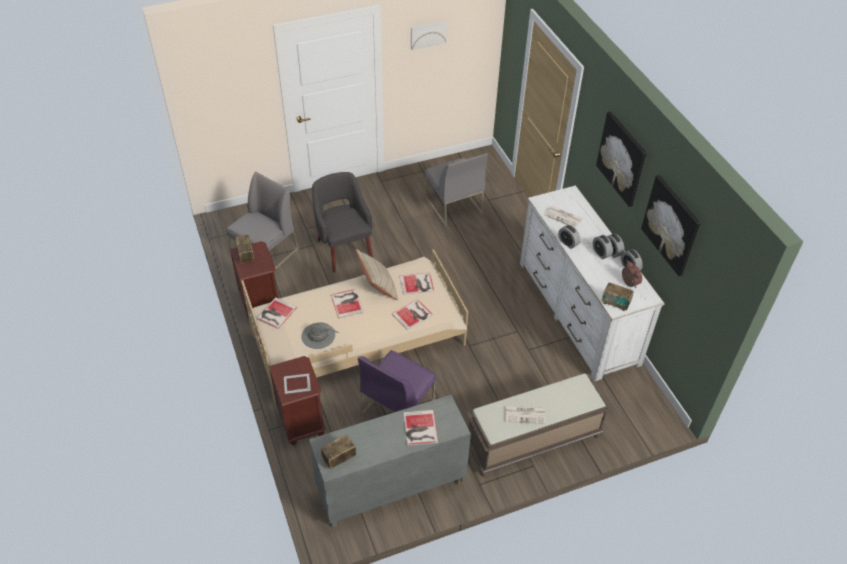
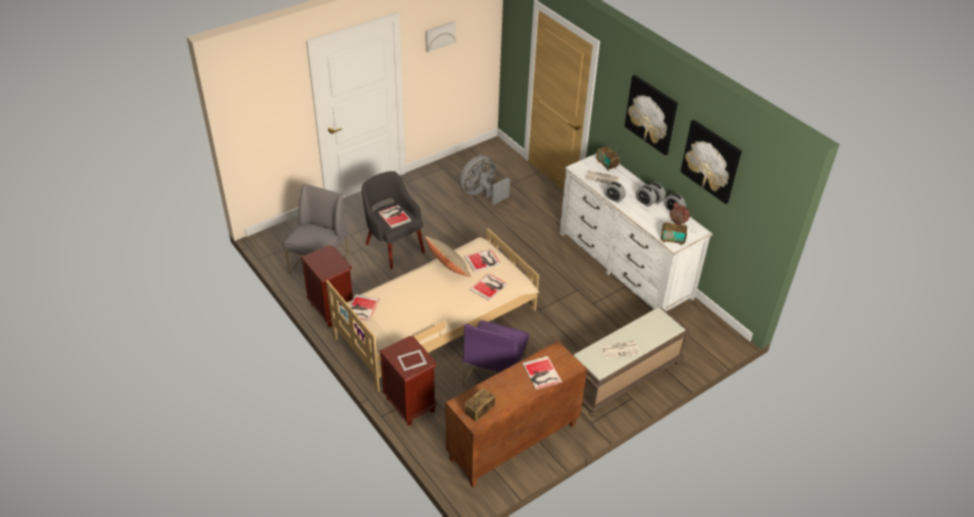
camera: 15 degrees left, 5 degrees down
(246, 255) = (319, 259): radio -> radio (606, 164)
(319, 335) = (409, 320): grey hat -> none
(347, 303) = (425, 287): book -> book (394, 216)
(390, 488) = (513, 443): grey cabinet -> brown cabinet
(453, 206) = (481, 194): grey chair -> grey fan

